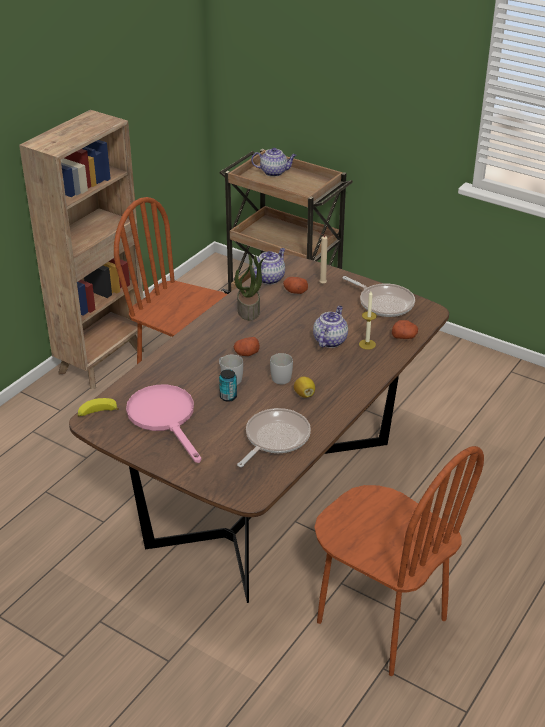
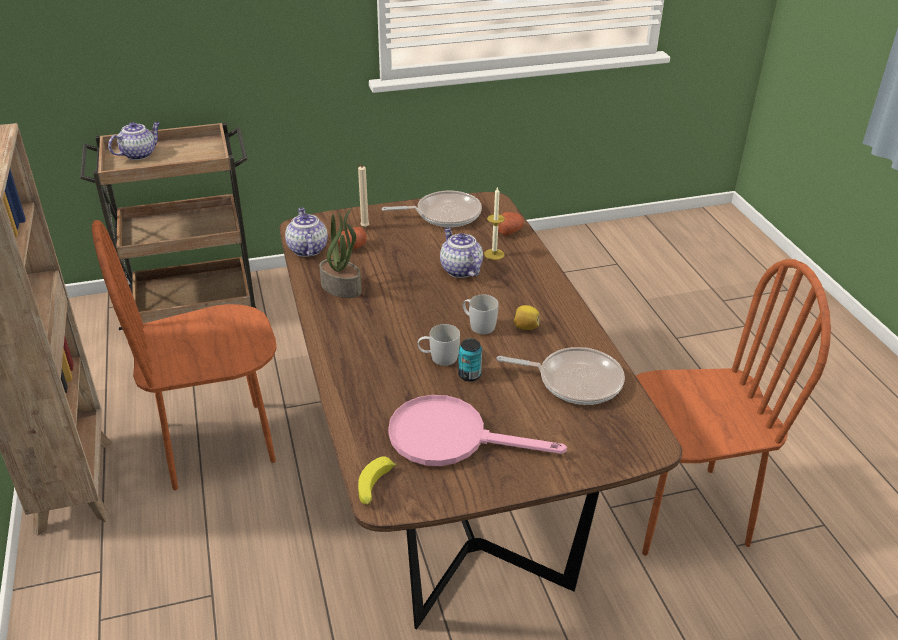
camera: 50 degrees left, 0 degrees up
(246, 353) = (412, 326): potato -> none
(275, 438) = (575, 381): frying pan -> frying pan turned 120 degrees clockwise

